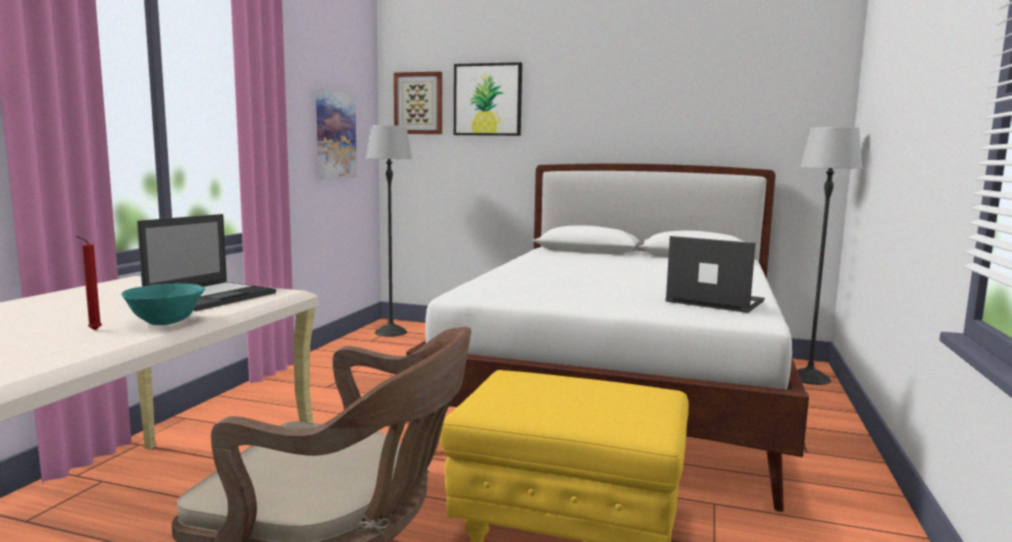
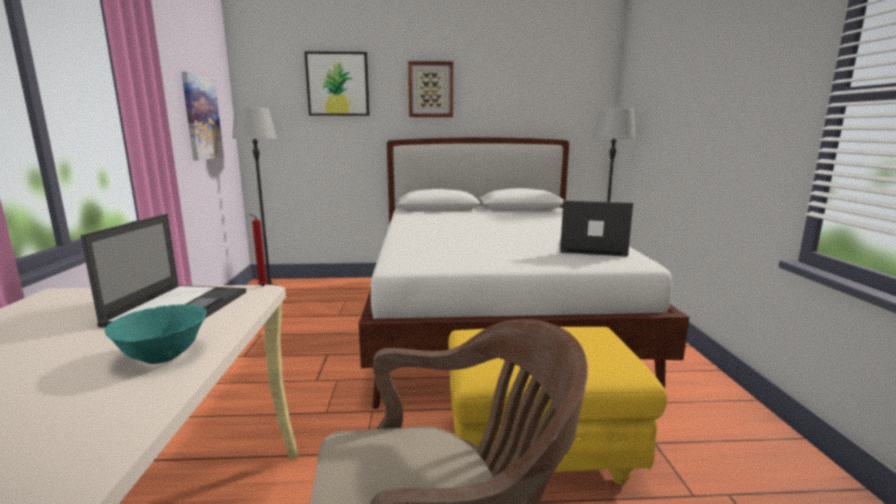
camera: 20 degrees left, 5 degrees up
(92, 330) = (77, 388): red candle -> red candle (261, 286)
(418, 103) = (272, 87): picture -> picture (430, 89)

